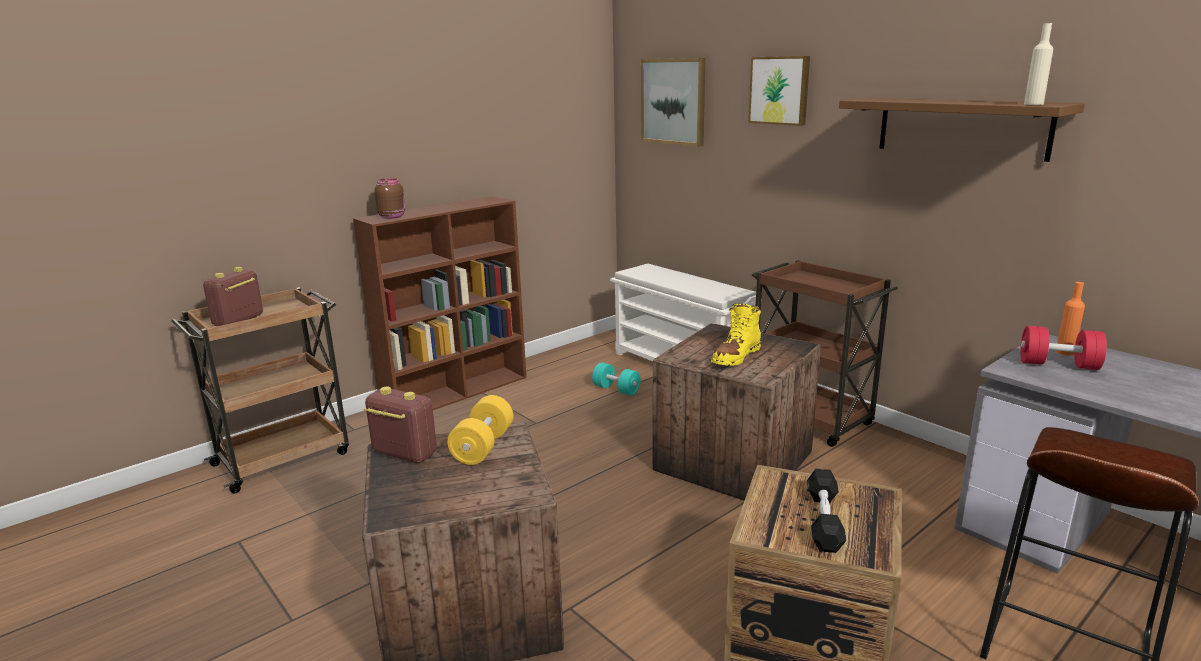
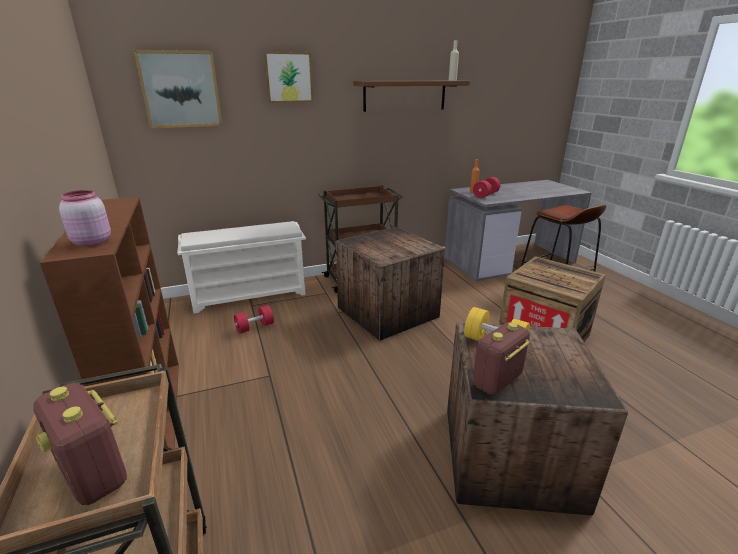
camera: 70 degrees left, 5 degrees up
(392, 216) = (92, 242): brown jar -> pink jar
(616, 389) = (255, 327): turquoise dumbbell -> red dumbbell
(736, 357) = (398, 246): yellow boot -> none
(824, 520) = (562, 276): black dumbbell -> none

